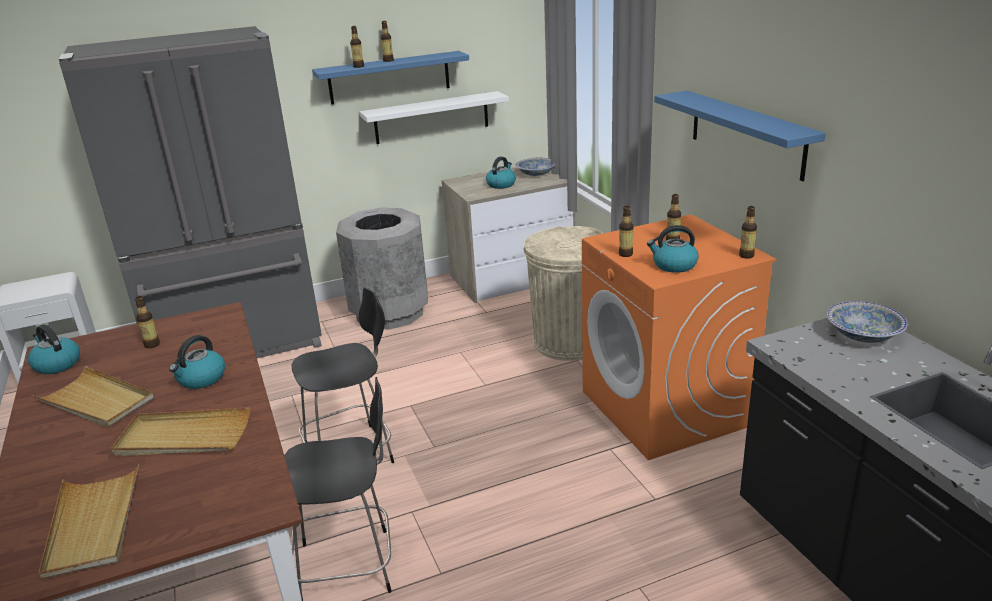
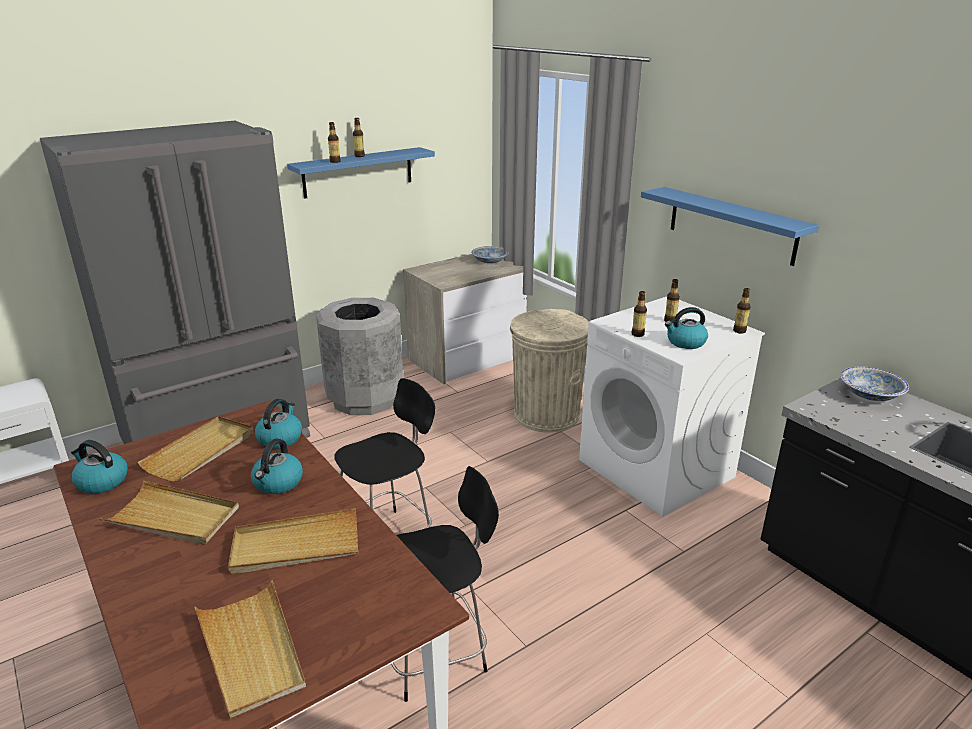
camera: 15 degrees left, 0 degrees up
(152, 345) = (201, 451): bottle -> beige tray
(432, 117) = (394, 210): white shelf -> none
(501, 184) = (463, 272): kettle -> kettle (280, 438)
(666, 408) = (657, 469): orange washing machine -> white washing machine

